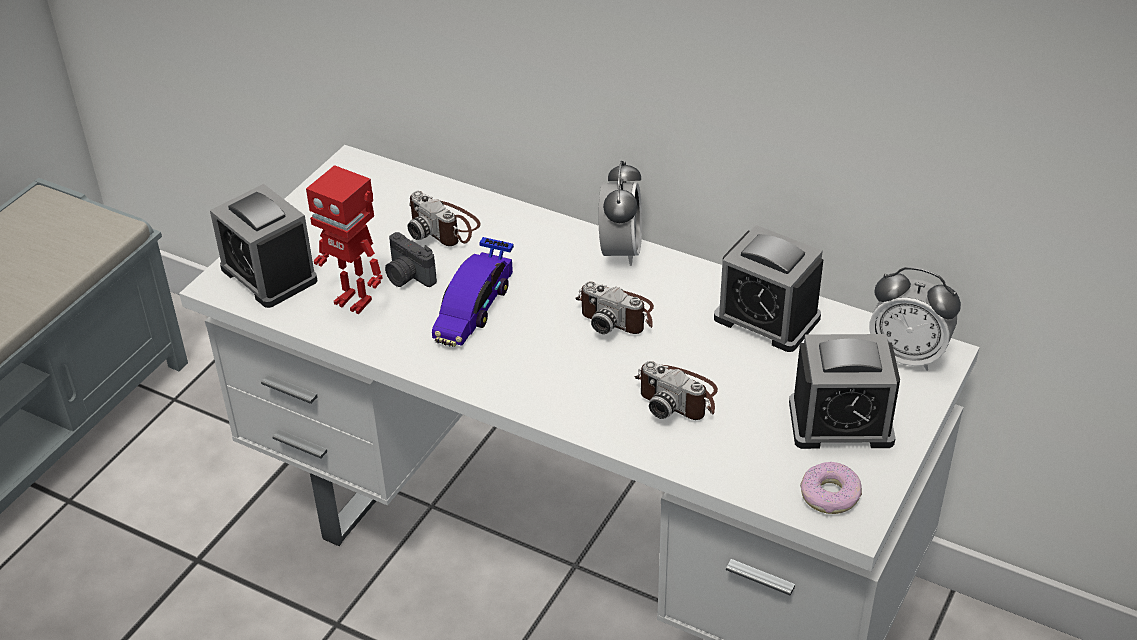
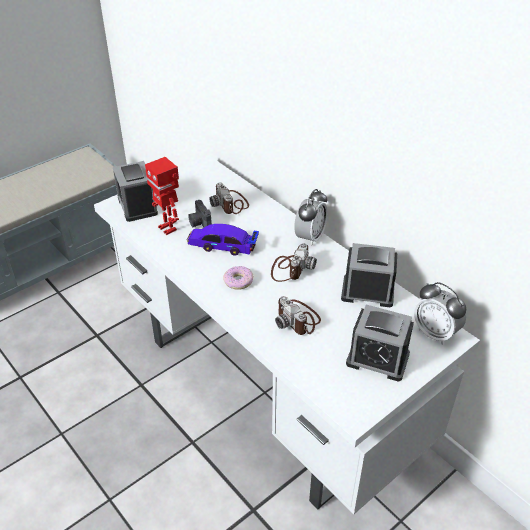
camera: 20 degrees right, 0 degrees up
(474, 306) = (222, 246): toy car -> toy car turned 60 degrees clockwise
(617, 314) = (290, 268): camera -> camera turned 120 degrees counterclockwise
(767, 318) = (367, 291): alarm clock -> alarm clock turned 135 degrees clockwise
(830, 495) = (350, 397): donut -> donut (238, 281)

